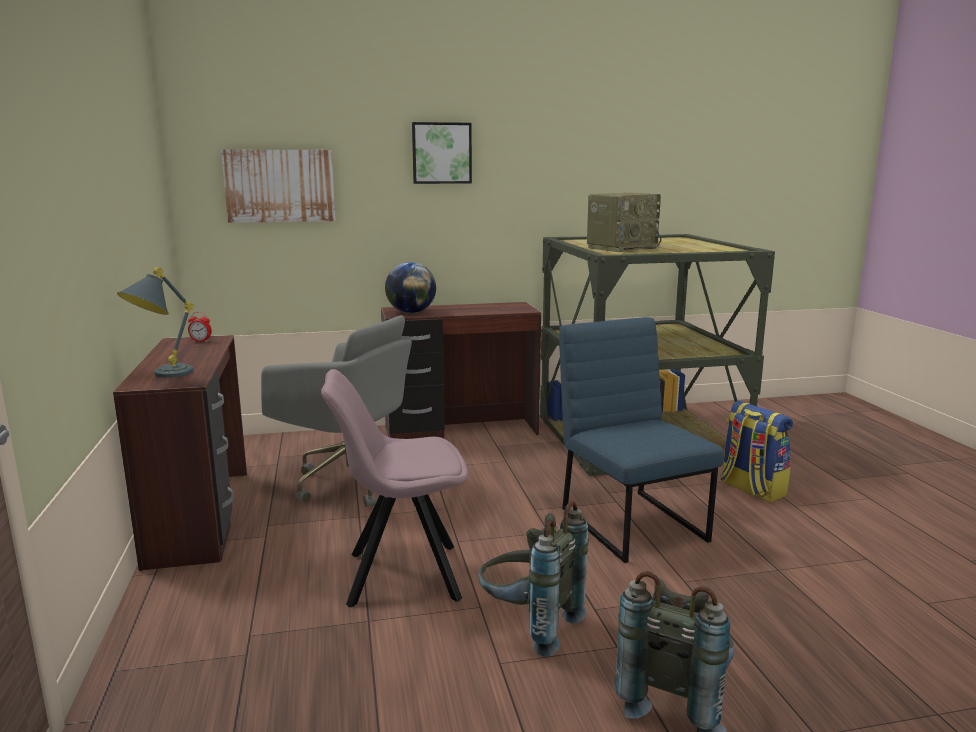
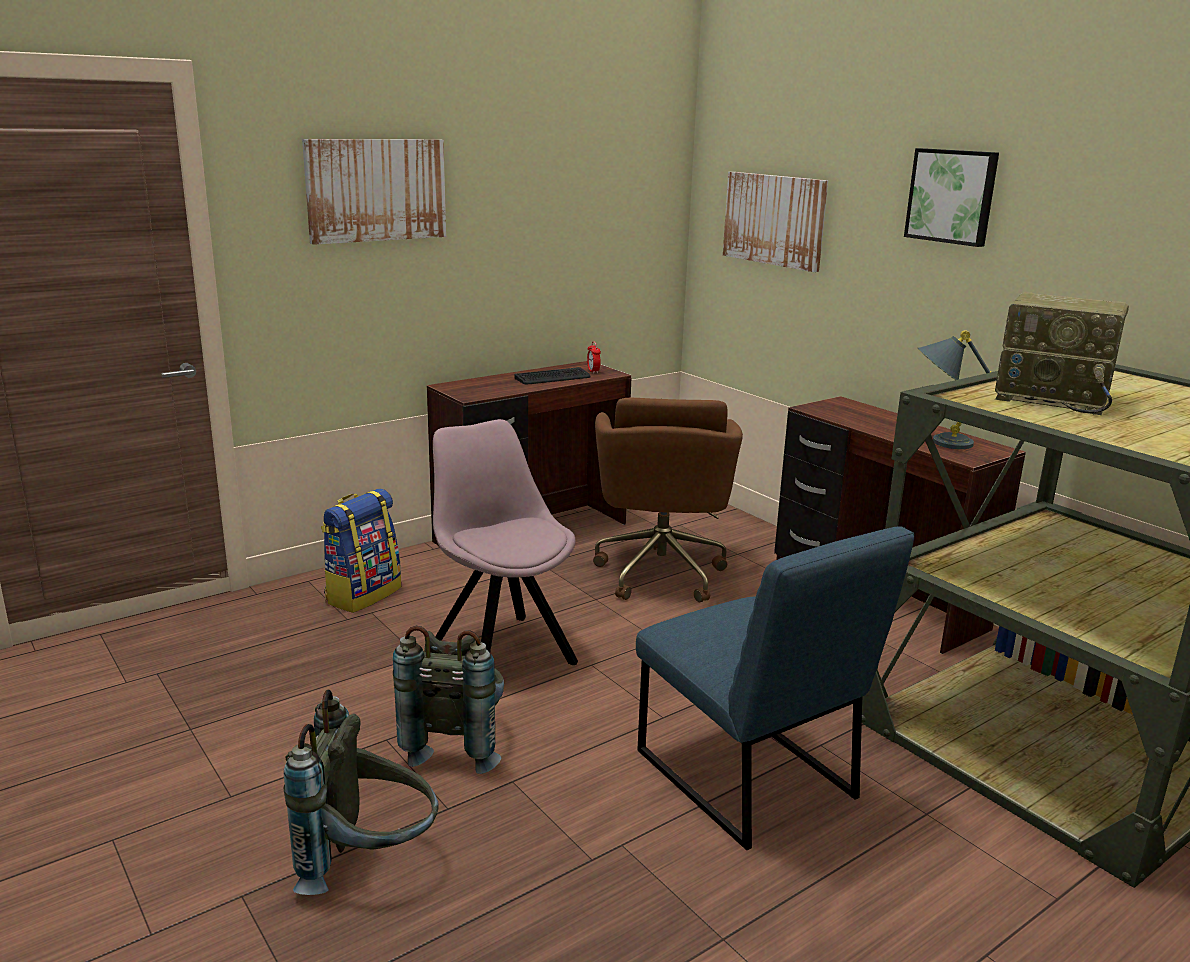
camera: 65 degrees right, 5 degrees up
(56, 161) = (376, 190): none -> picture
(161, 376) = (477, 385): grey table lamp -> grey table lamp (937, 442)
(192, 353) = (553, 377): none -> keyboard
(346, 483) = (659, 572): grey office chair -> brown office chair
(411, 312) = (837, 411): globe -> none
(631, 522) = (748, 777): blue chair -> blue chair turned 105 degrees clockwise
(751, 489) = (997, 893): backpack -> backpack (363, 594)

